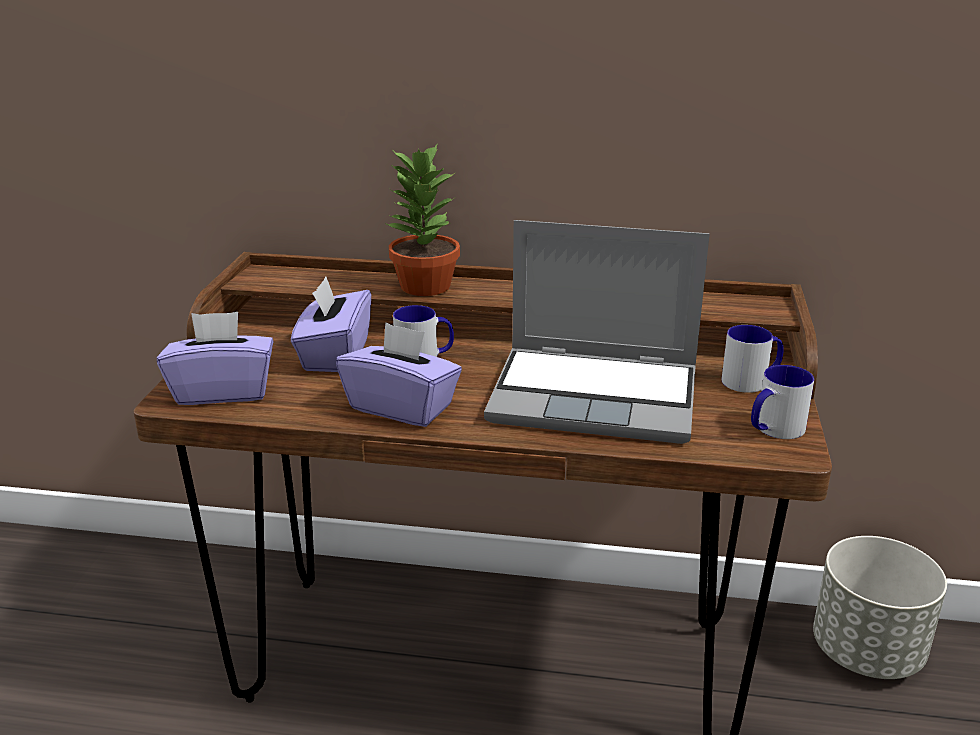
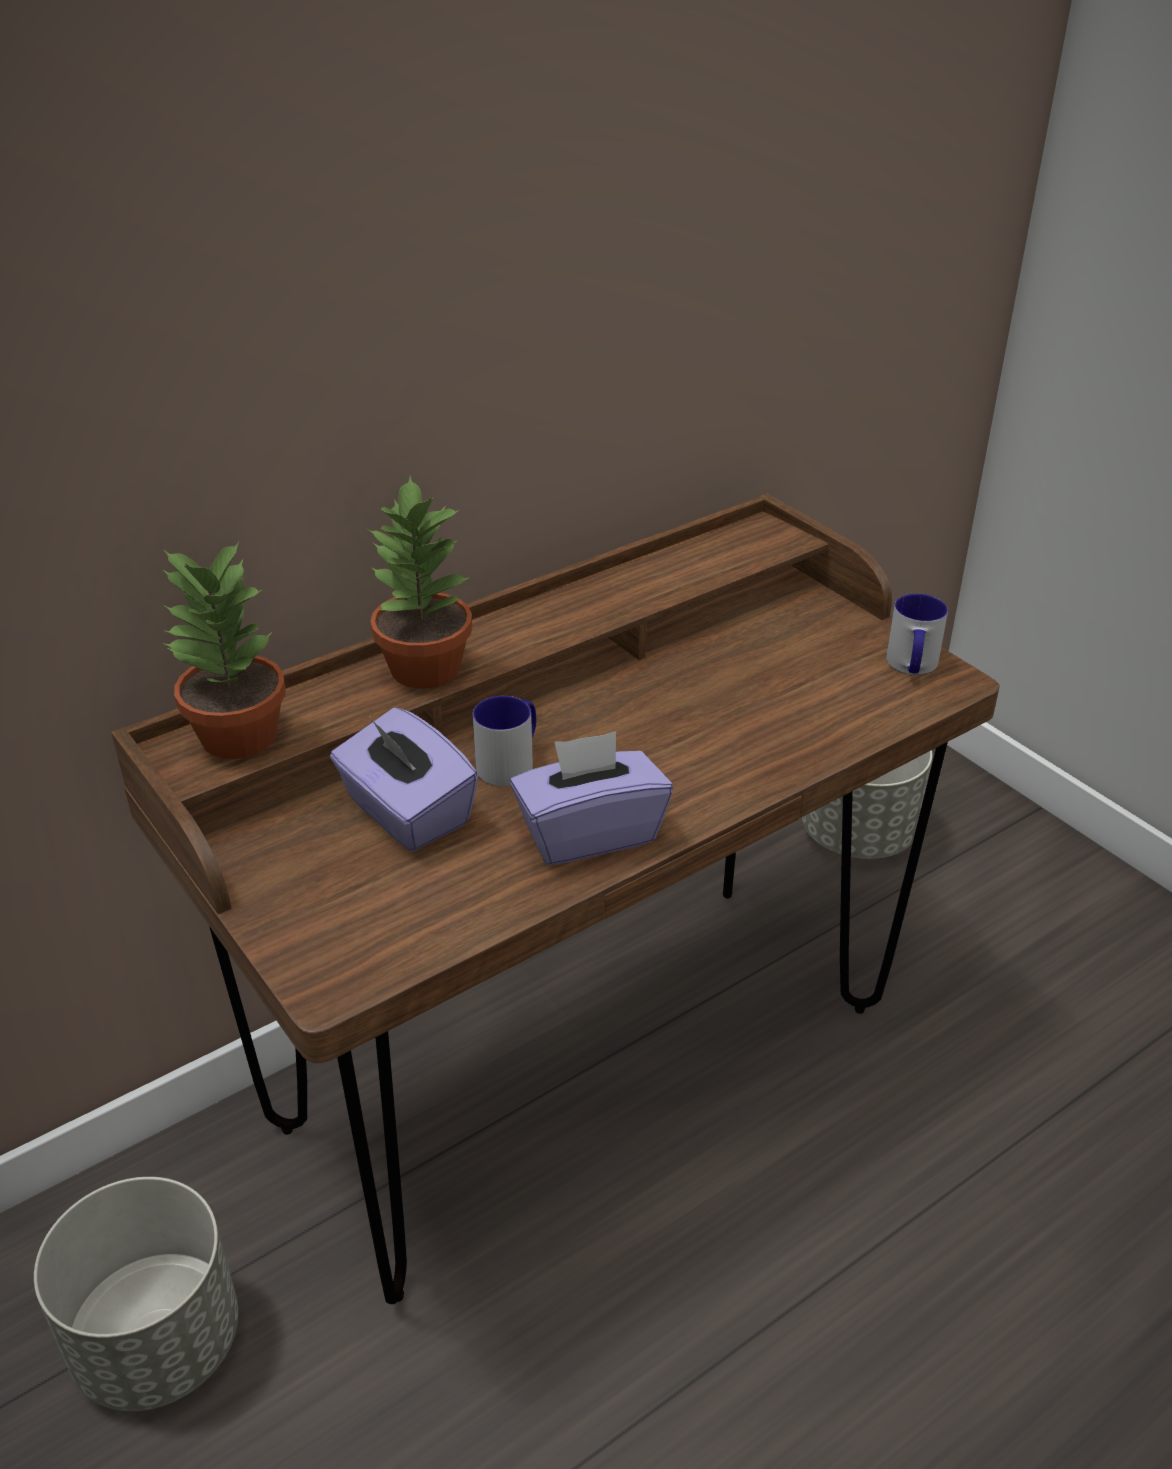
camera: 45 degrees left, 10 degrees up
(138, 636) = (156, 1343): none -> grey planter
(223, 391) = (366, 936): purple tissue box -> none
(290, 276) = (236, 736): none -> potted plant
(597, 397) = (736, 712): laptop -> none
(751, 381) = (822, 622): mug -> none

